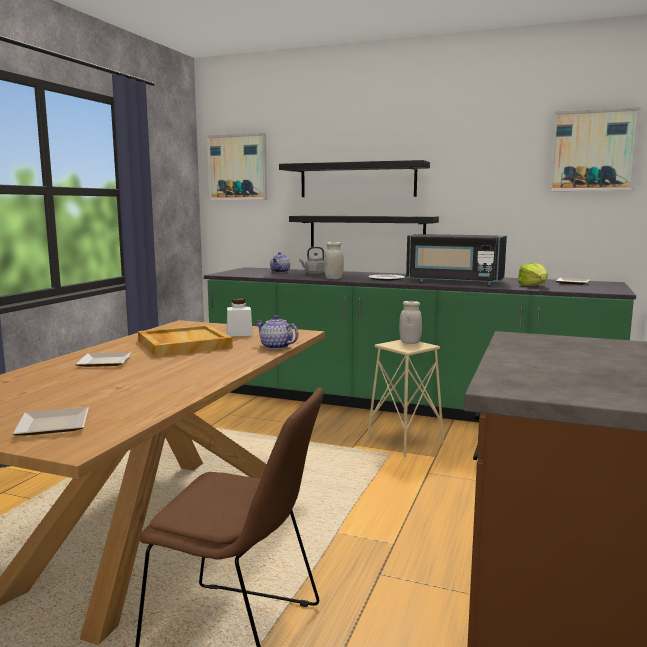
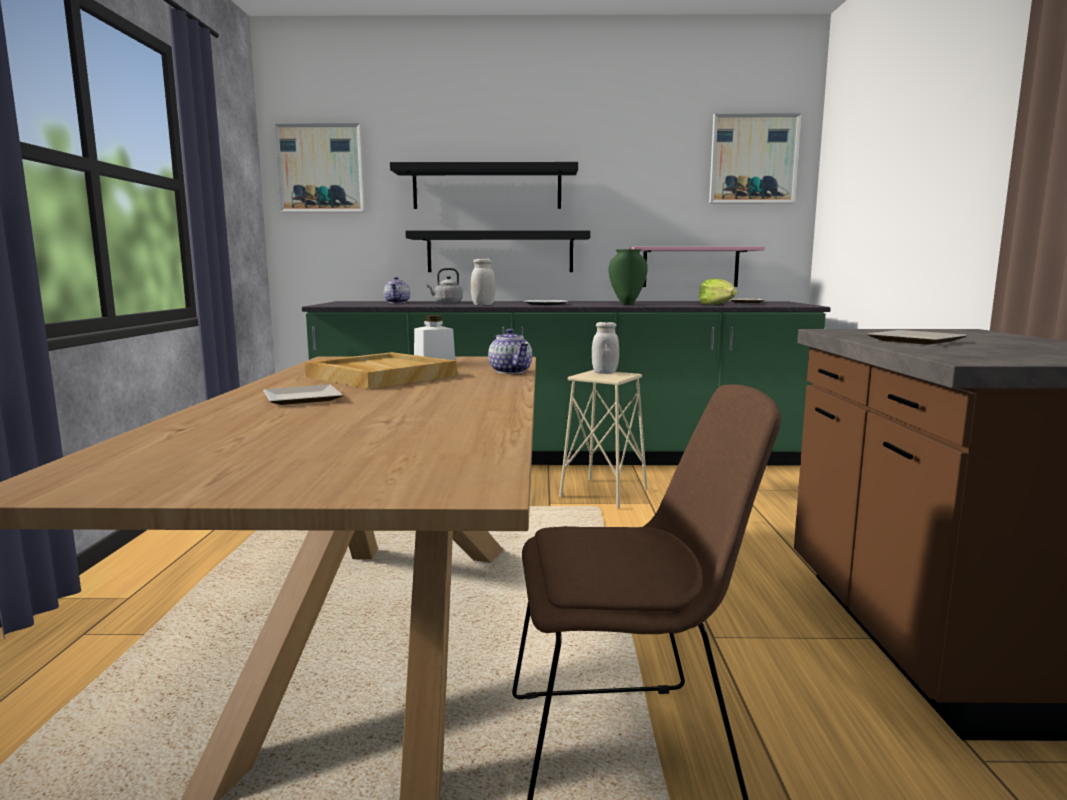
camera: 20 degrees left, 0 degrees up
(55, 426) = (384, 469): plate -> plate (919, 341)
(275, 347) = (511, 371): teapot -> teapot turned 135 degrees counterclockwise
(454, 282) = (627, 304): black microwave -> green vase
(530, 247) = (690, 267): none -> pink shelf

